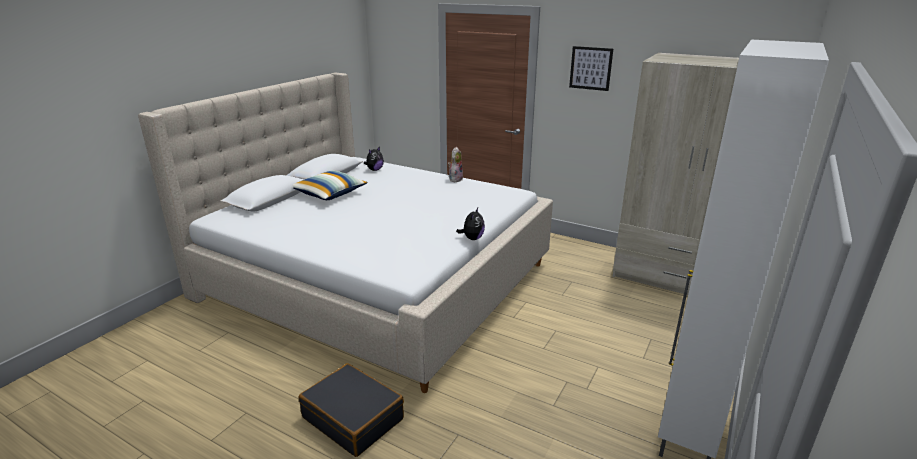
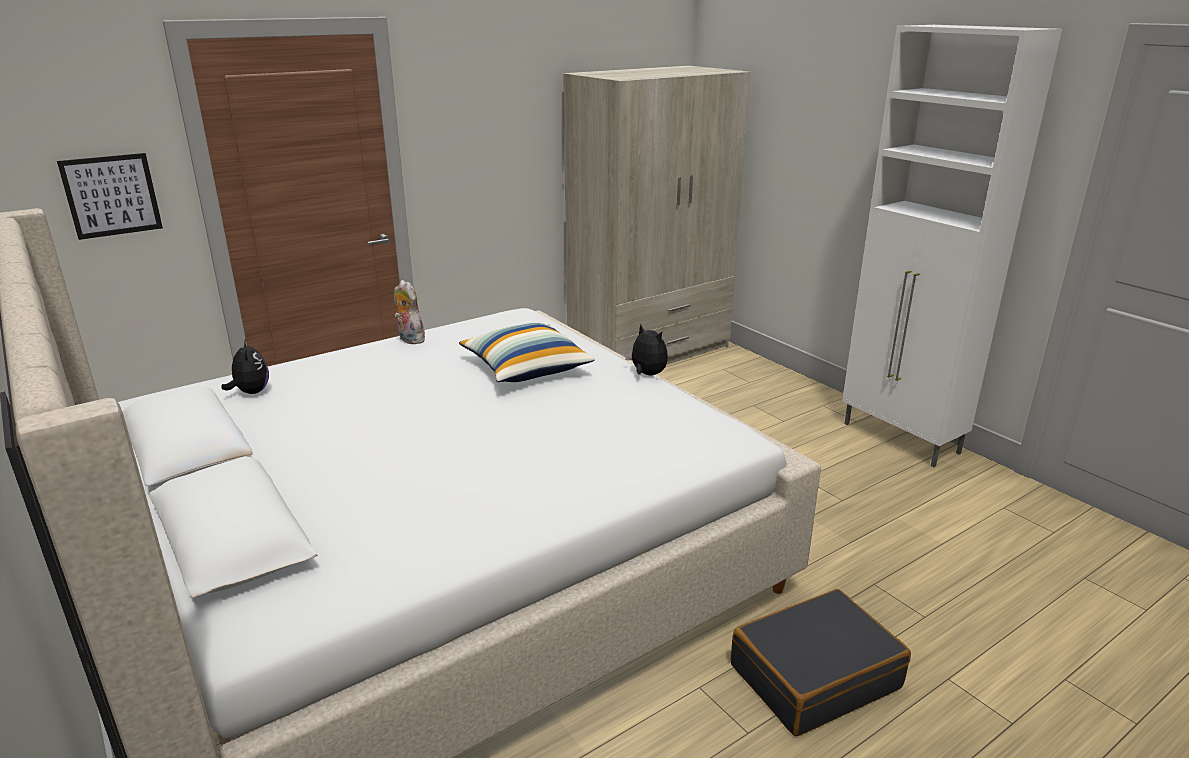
camera: 65 degrees left, 0 degrees up
(329, 194) = (315, 456): pillow -> pillow (526, 368)
(590, 68) = (481, 109): picture -> picture (111, 195)

